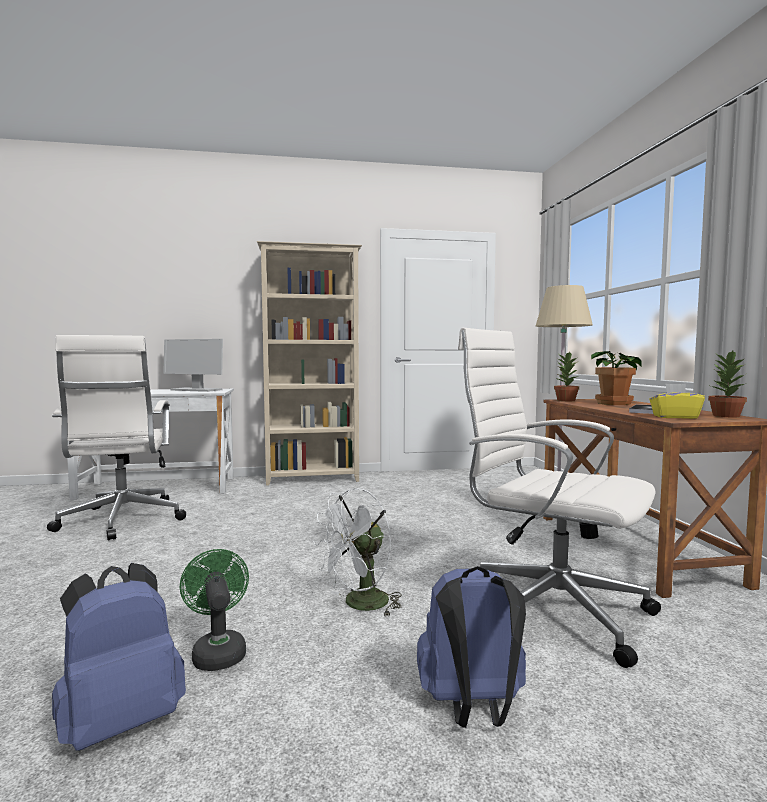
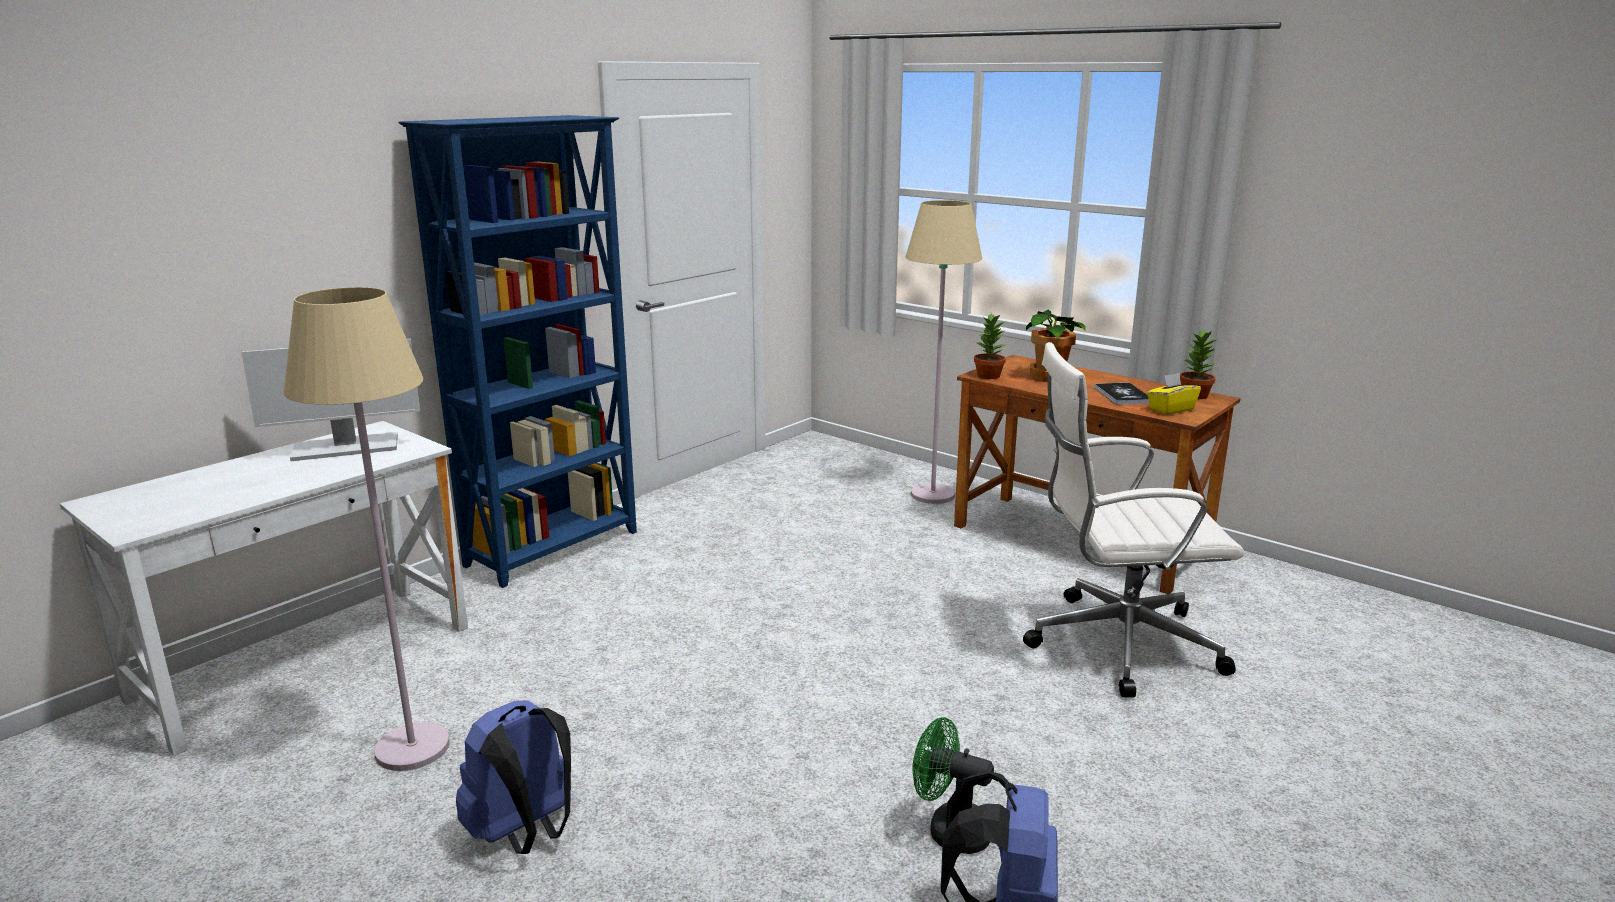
camera: 40 degrees left, 15 degrees up
(121, 521) = (412, 748): white office chair -> beige floor lamp
(313, 479) = (555, 549): beige bookcase -> blue bookcase
(360, 605) = (975, 717): white fan -> none
(472, 709) = (1196, 761): blue backpack -> blue backpack (525, 834)

